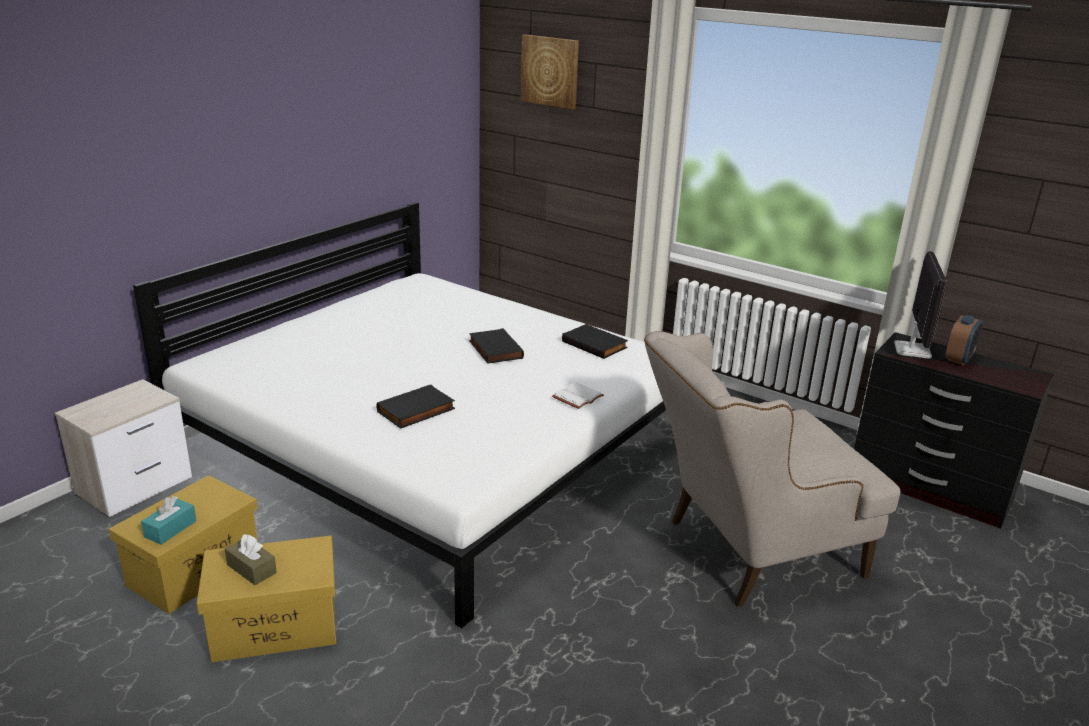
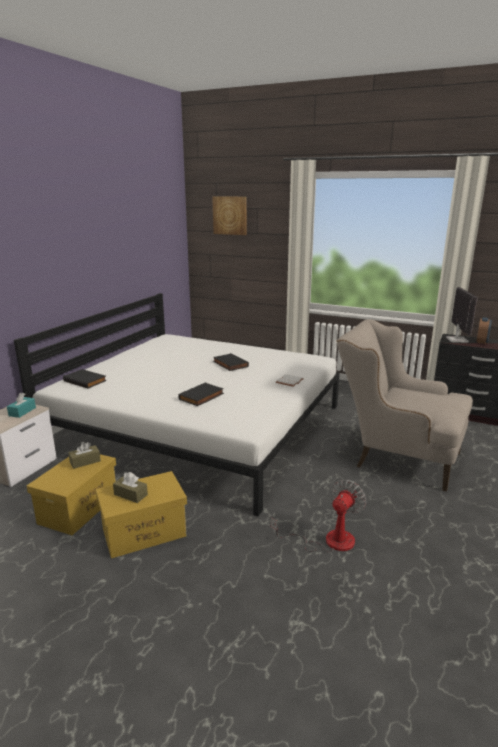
camera: 10 degrees left, 5 degrees down
(170, 529) = (68, 480): turquoise tissue box -> turquoise tissue box (22, 411)
(208, 499) = (85, 461): none -> brown tissue box
(556, 691) = (328, 541): none -> fan
(595, 344) = (284, 357): black book -> black book (86, 381)
(747, 552) = (396, 456): beige armchair -> beige armchair turned 60 degrees clockwise

